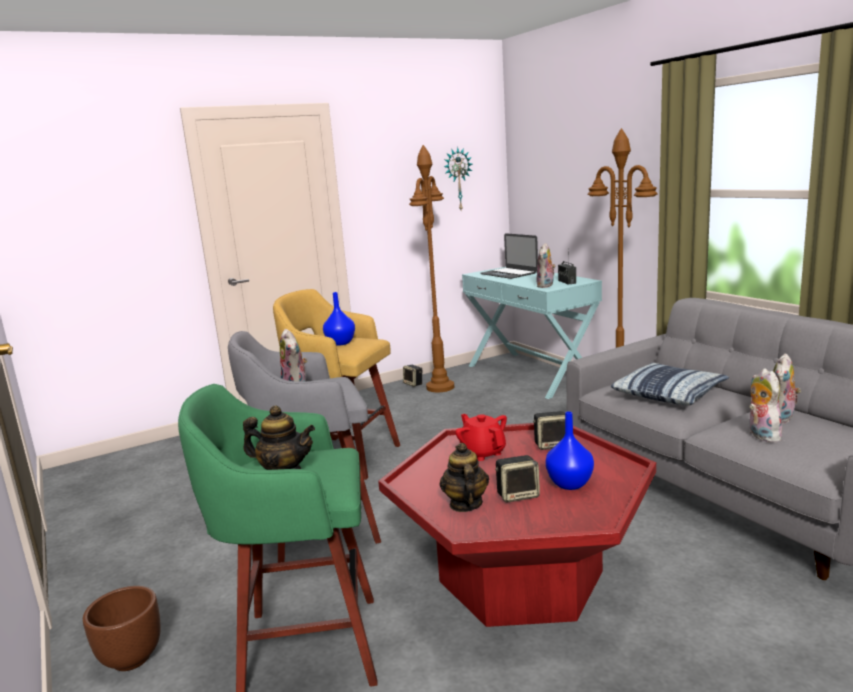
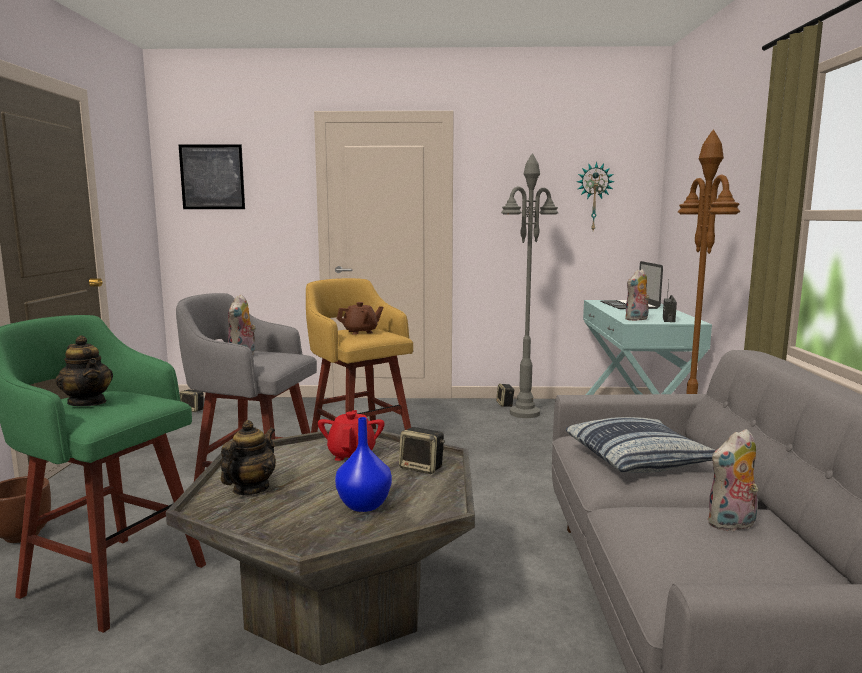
camera: 30 degrees right, 5 degrees down
(60, 193) = (212, 177): none -> picture
(340, 343) = (360, 332): blue vase -> brown teapot
(440, 387) = (524, 413): brown floor lamp -> grey floor lamp
(518, 495) = (303, 497): speaker -> speaker (193, 410)
(521, 576) = (339, 600): red coffee table -> grey coffee table
(761, 435) = (663, 533): plush toy -> none

